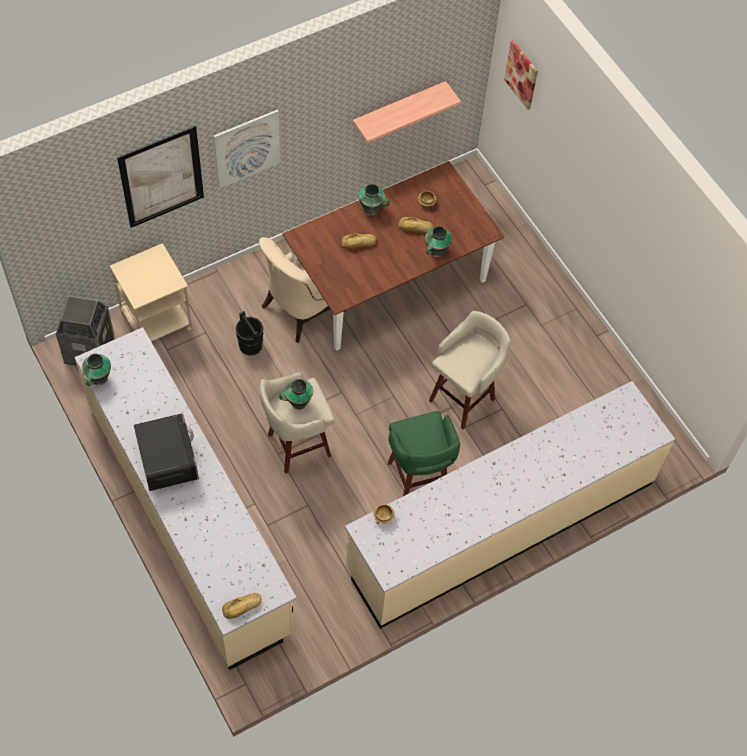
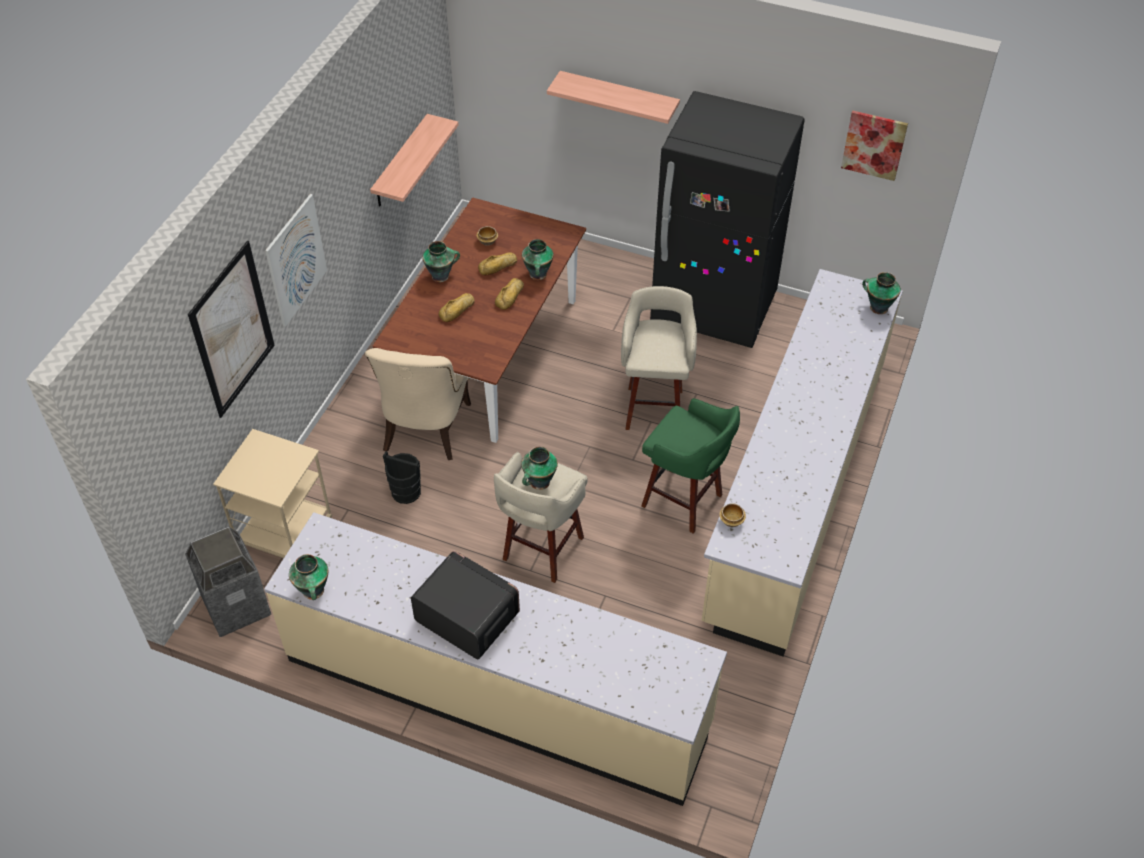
camera: 35 degrees left, 10 degrees down
(242, 607) = (685, 700): bread -> bread (511, 296)
(521, 74) = (505, 60): picture -> picture (874, 145)
(578, 353) = (714, 309): none -> black fridge
(579, 155) = (618, 97): none -> shelf
(642, 439) = (878, 307): none -> vase

